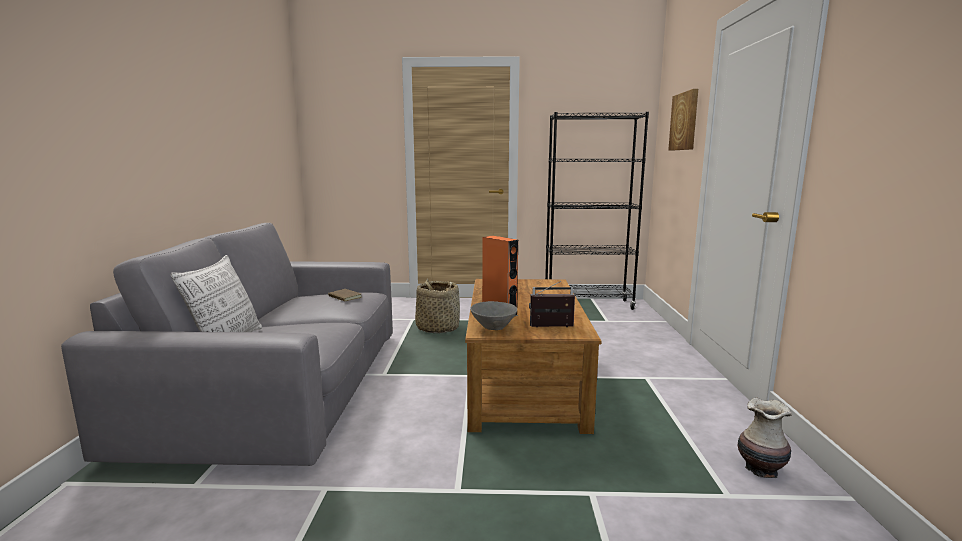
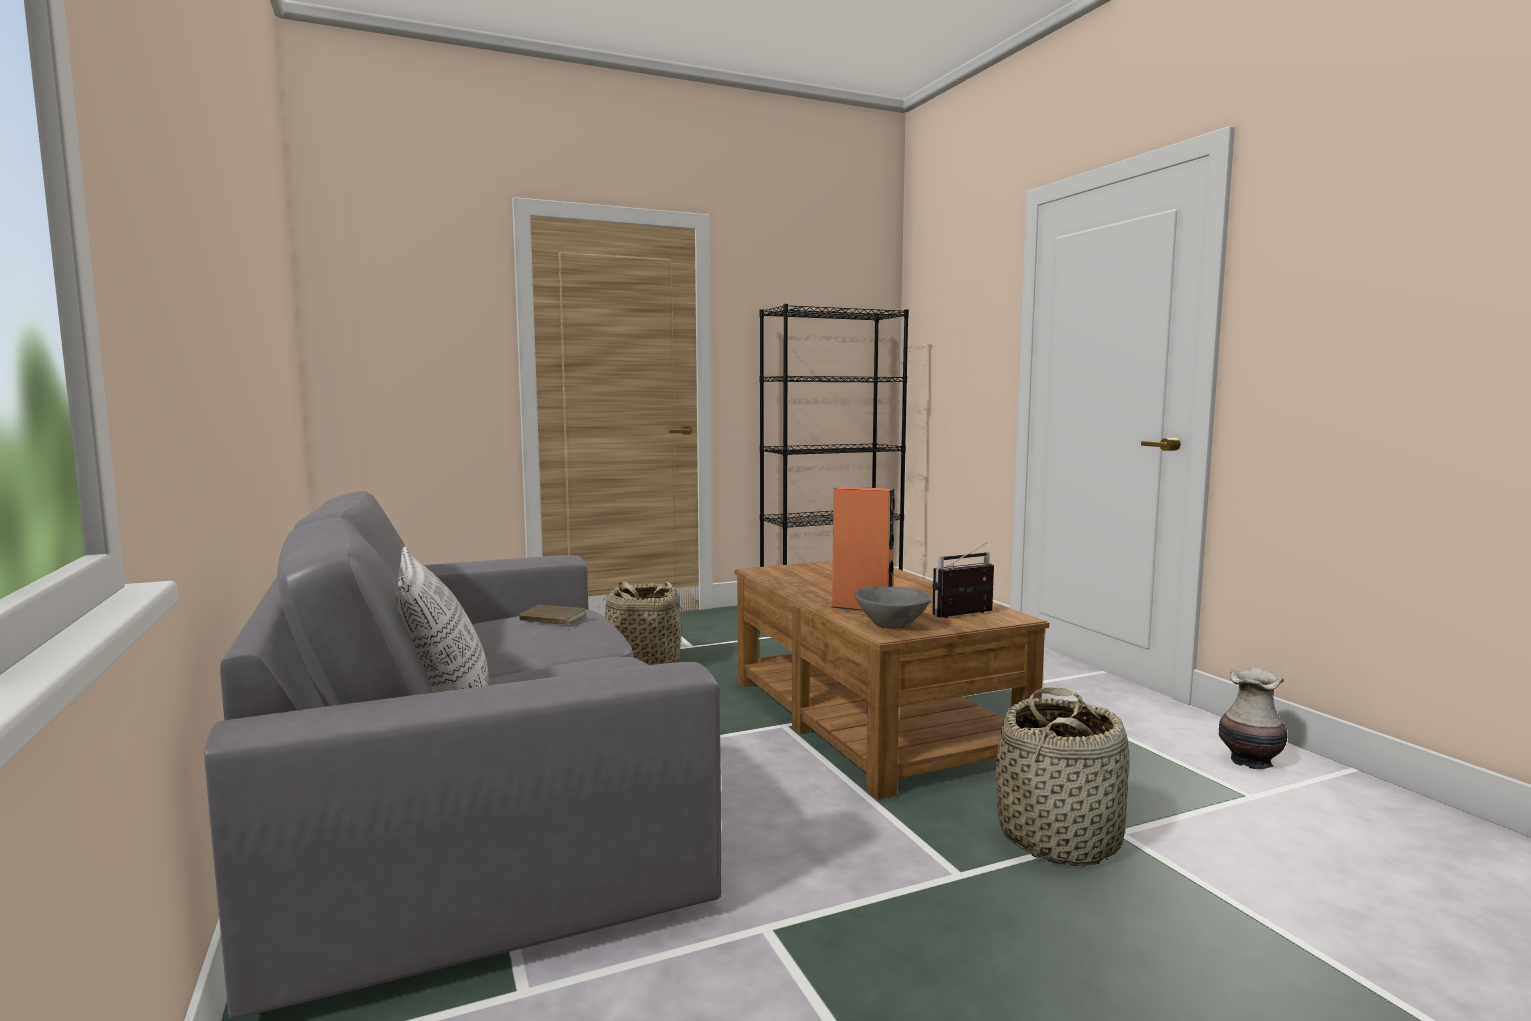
camera: 25 degrees left, 5 degrees down
(547, 485) = (1059, 837): none -> basket
(685, 121) = (969, 324): picture -> none

